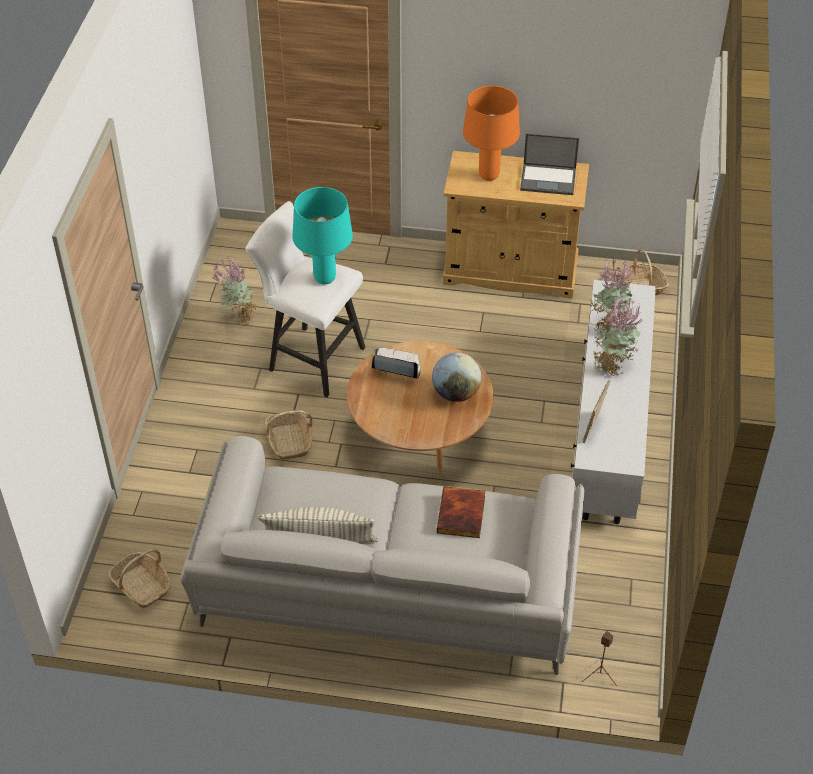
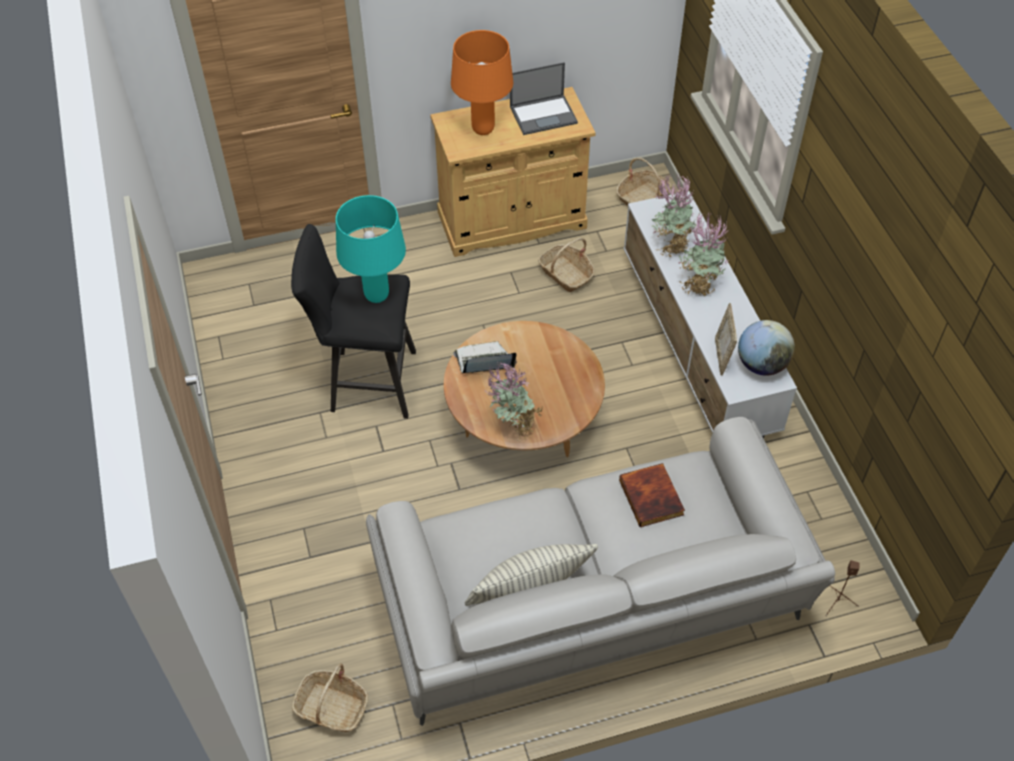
camera: 25 degrees left, 5 degrees up
(238, 317) = (264, 365): potted plant -> potted plant (513, 426)
(289, 441) = (396, 481): basket -> basket (566, 274)
(310, 358) = (366, 382): white stool -> black stool
(456, 393) = (560, 369): globe -> globe (761, 364)

